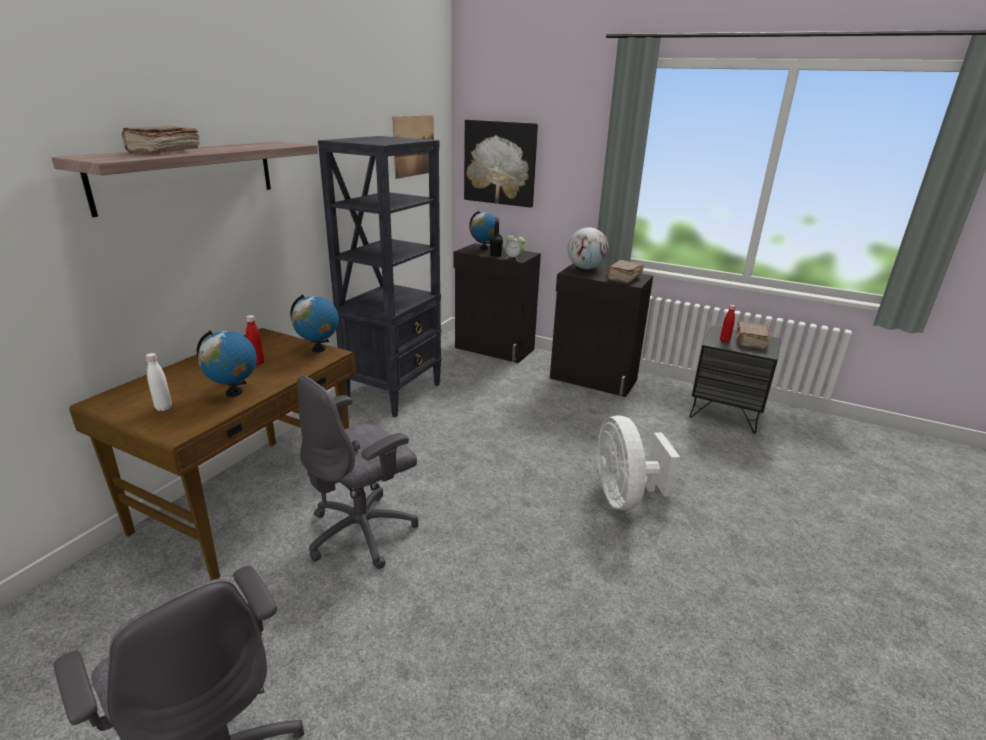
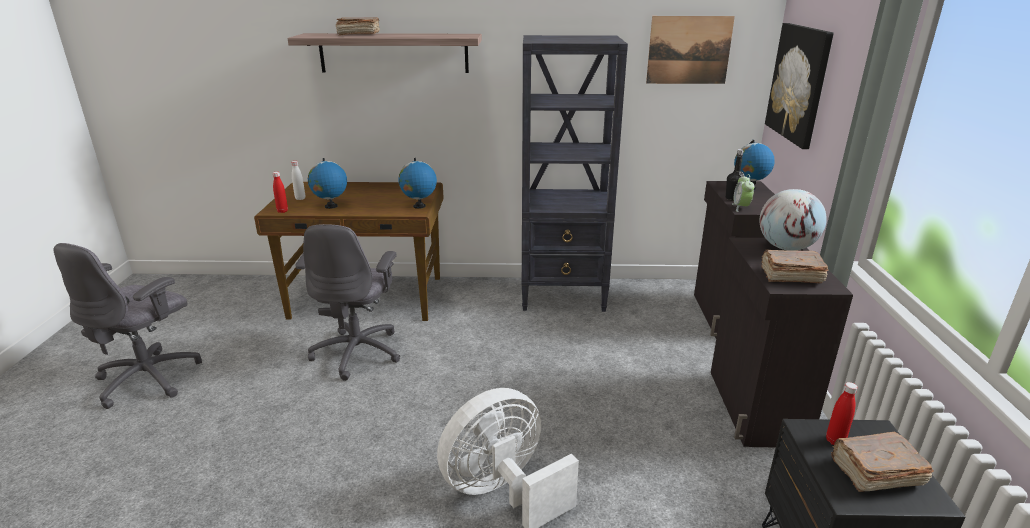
camera: 65 degrees right, 0 degrees up
(257, 363) = (379, 198): red bottle -> red bottle (282, 211)
(363, 531) = (358, 352): grey office chair -> grey office chair turned 105 degrees counterclockwise

